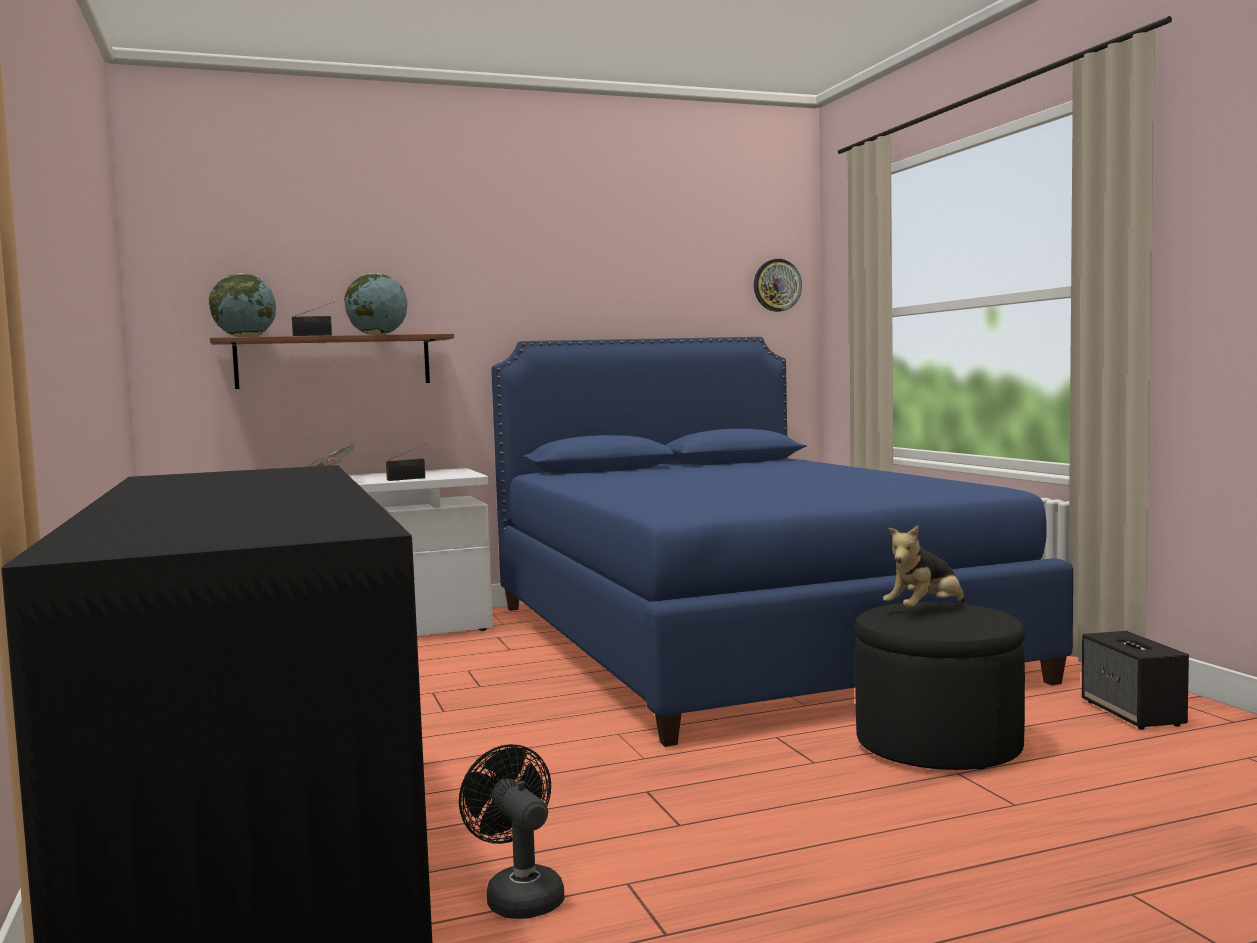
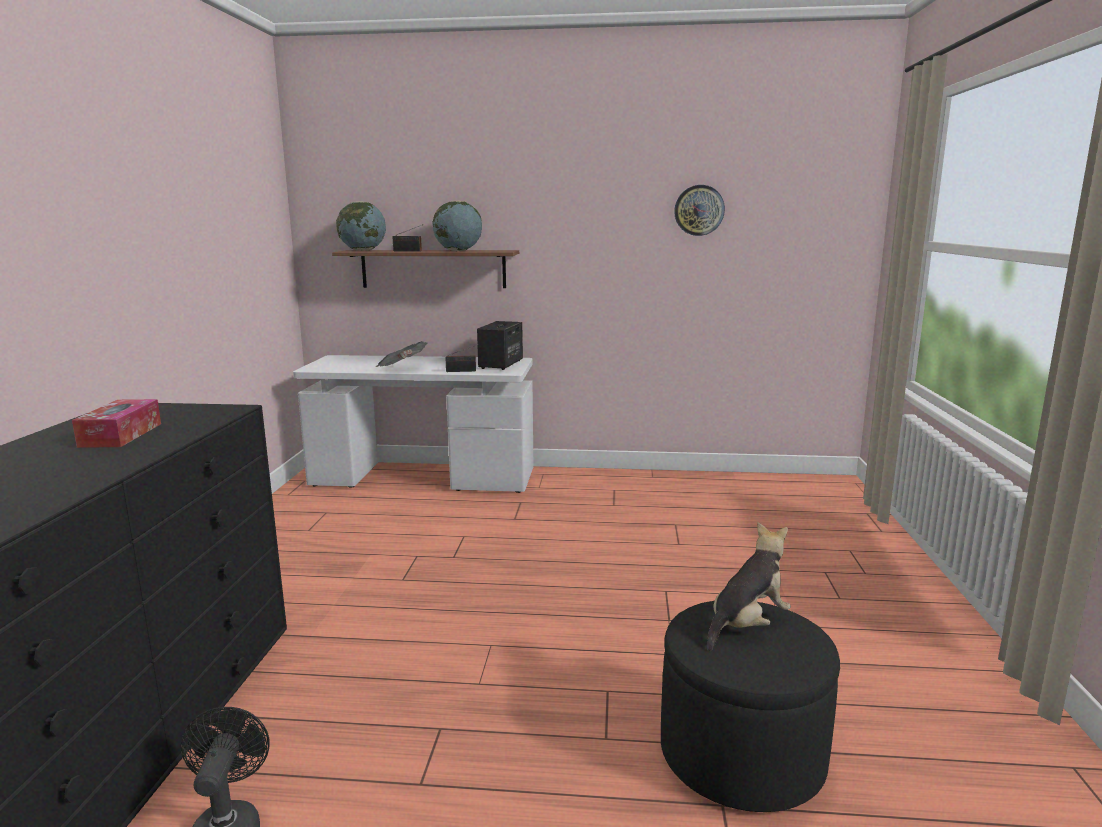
camera: 25 degrees right, 10 degrees up
(243, 481) = (121, 435): none -> tissue box
(737, 640) = (696, 549): blue bed -> none
(777, 285) = (837, 206): wall clock -> wall clock (699, 210)
(925, 611) = (747, 625): plush toy -> plush toy turned 150 degrees clockwise
(1133, 714) = (1003, 775): speaker -> speaker (501, 364)

